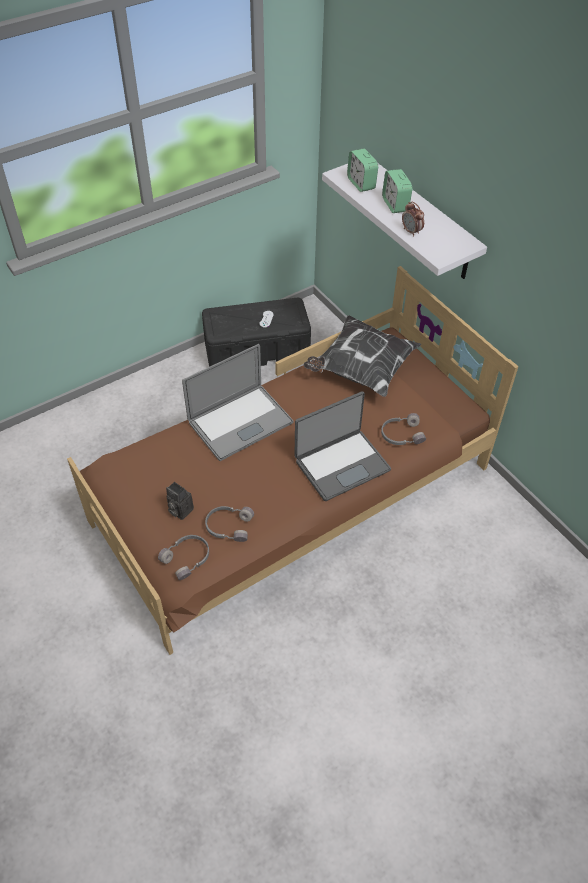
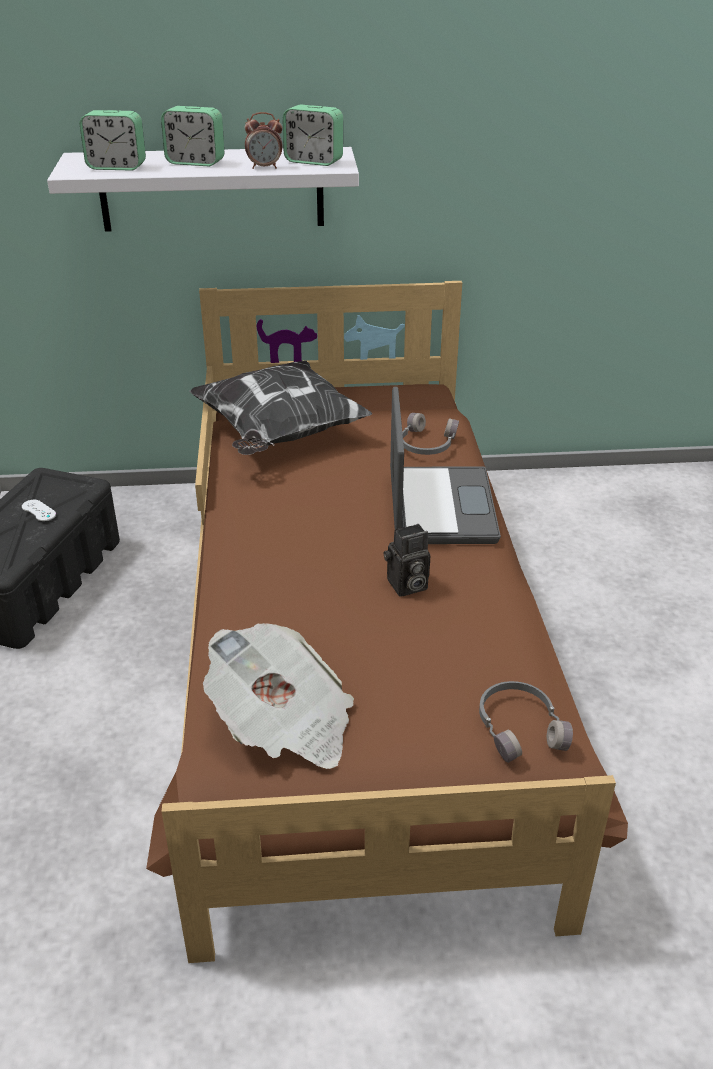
camera: 60 degrees left, 15 degrees down
(143, 475) = (284, 724): none -> newspaper
(179, 510) = (403, 703): camera -> camera (406, 586)
(228, 526) = (479, 655): grey headphones -> none
(240, 422) = (269, 571): laptop -> none
(440, 244) = (314, 161): none -> alarm clock

